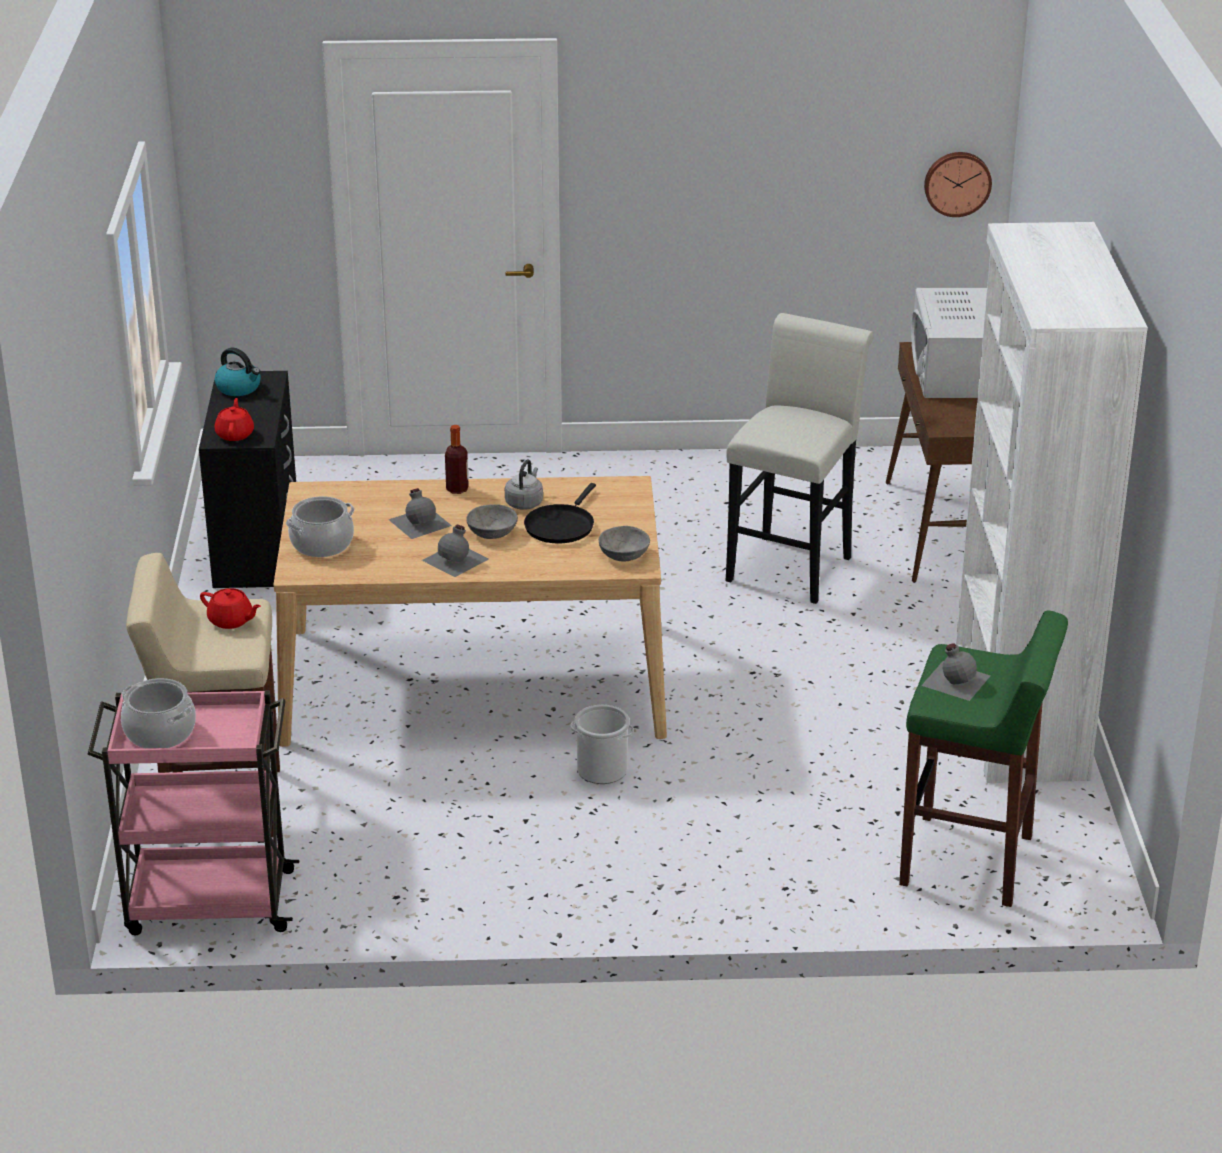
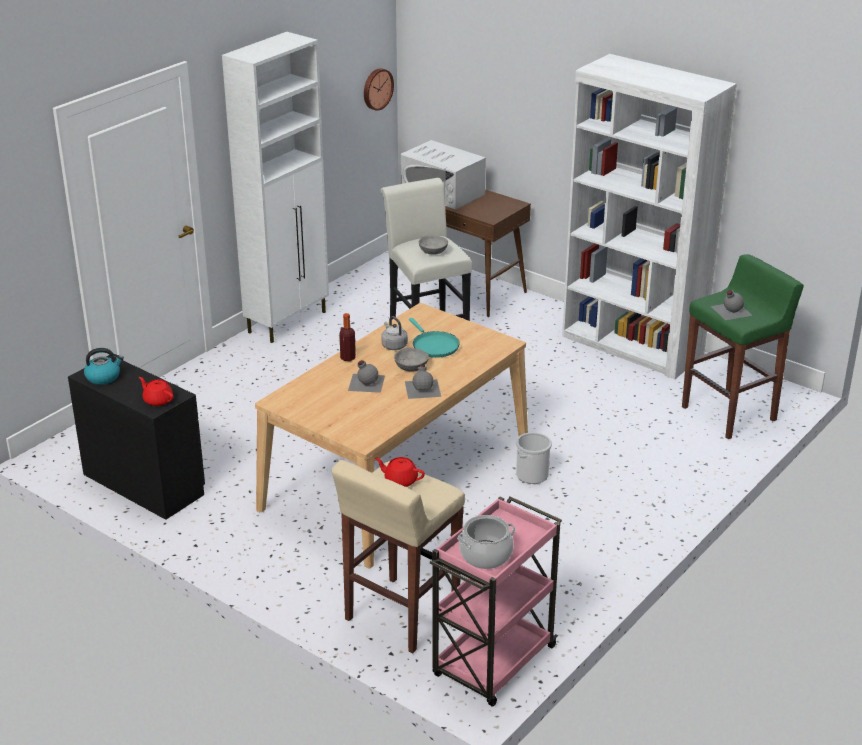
camera: 50 degrees left, 0 degrees up
(231, 621) = (400, 480): red teapot -> red teapot turned 135 degrees counterclockwise
(322, 544) = (343, 421): cooking pot -> none
(561, 526) = (434, 346): black frying pan -> turquoise frying pan
(623, 555) = (489, 342): grey bowl -> grey bowl (432, 251)
(684, 466) = (288, 322): none -> white cabinet

